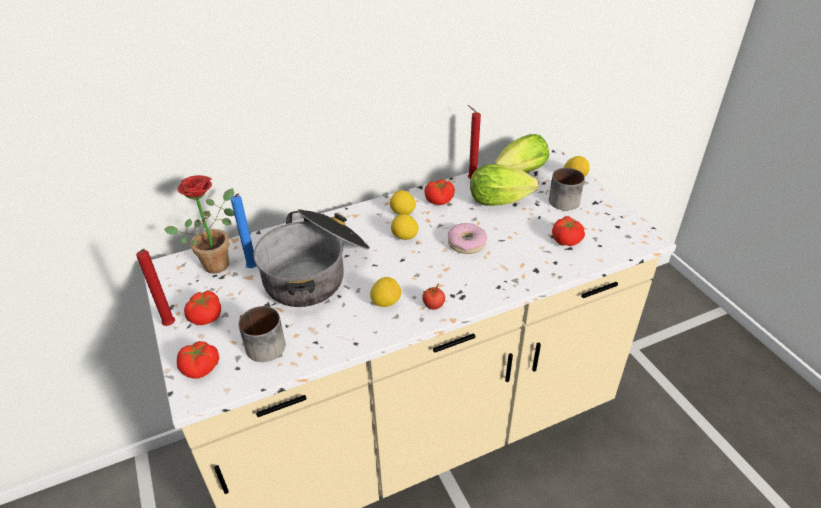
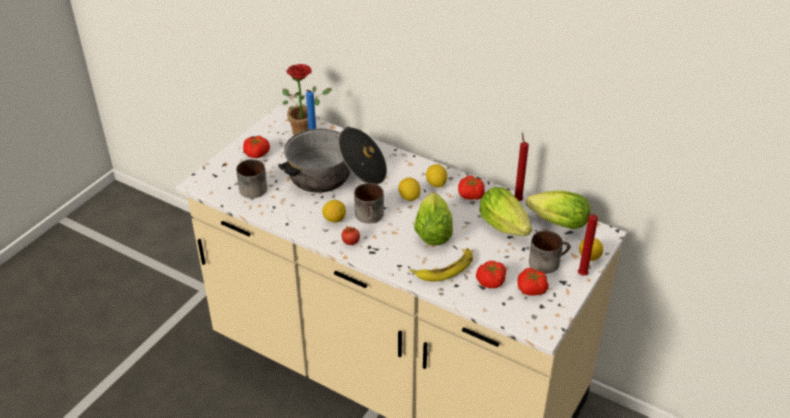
camera: 55 degrees right, 0 degrees up
(170, 326) = (238, 145): red candle -> red candle (582, 276)
(201, 368) = (218, 174): tomato -> tomato (531, 290)
(407, 274) = (371, 216): none -> mug
(466, 243) = (433, 230): donut -> lettuce
(527, 259) = (445, 268): none -> banana

